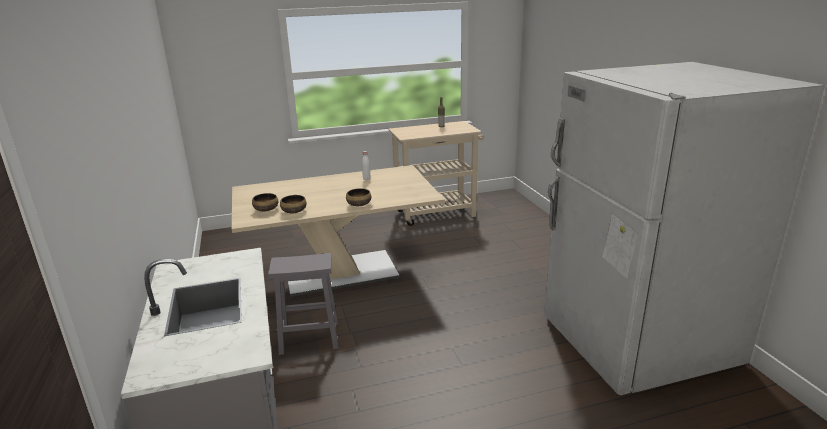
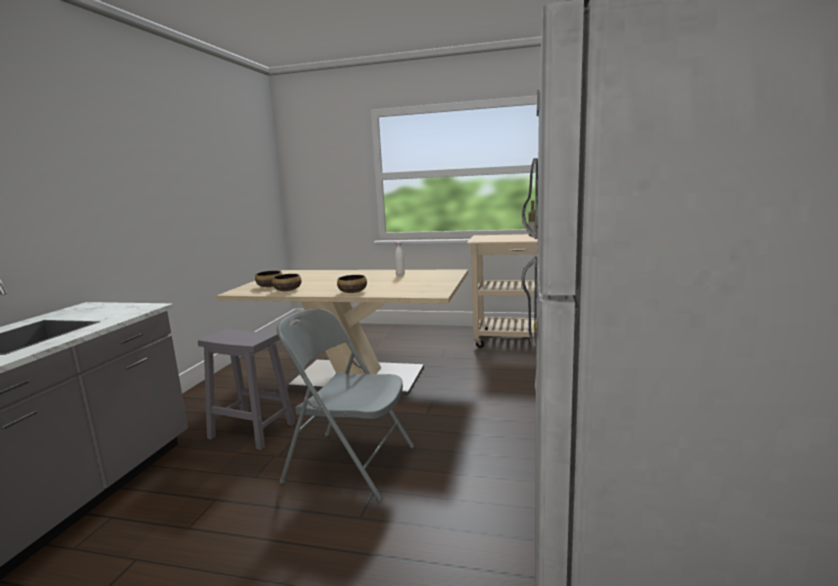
camera: 30 degrees right, 10 degrees down
(417, 336) = (350, 463): none -> grey chair

